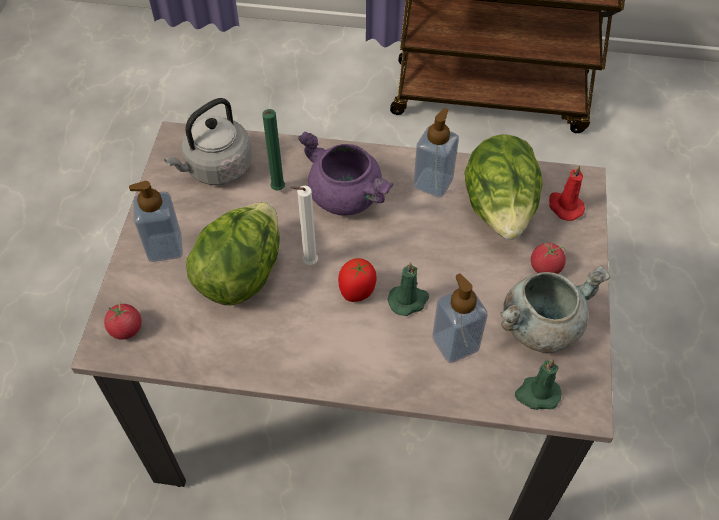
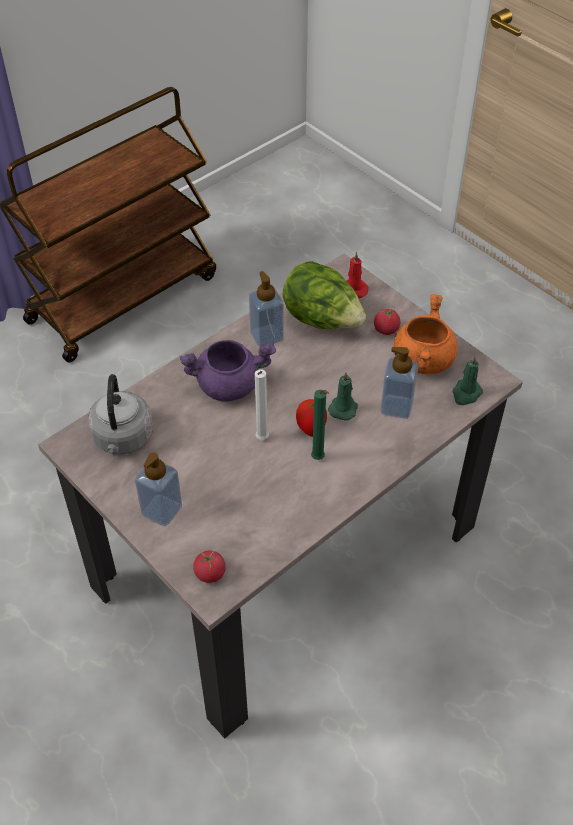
camera: 50 degrees left, 5 degrees down
(241, 273) = (231, 480): lettuce -> none
(277, 190) = (182, 418): green candle -> green candle (319, 459)
(541, 324) = (422, 359): grey cooking pot -> orange cooking pot

